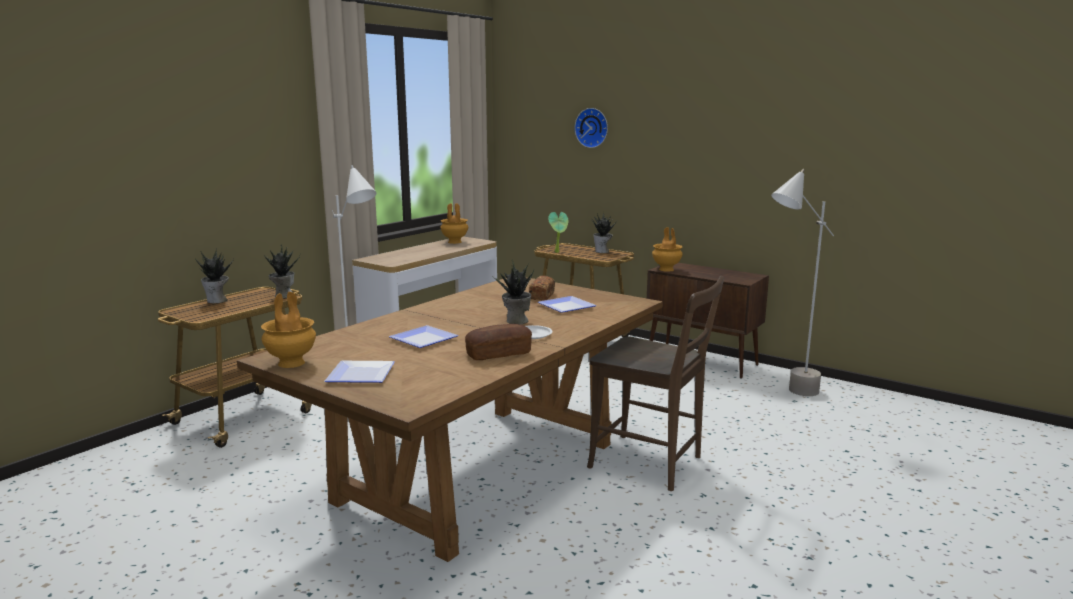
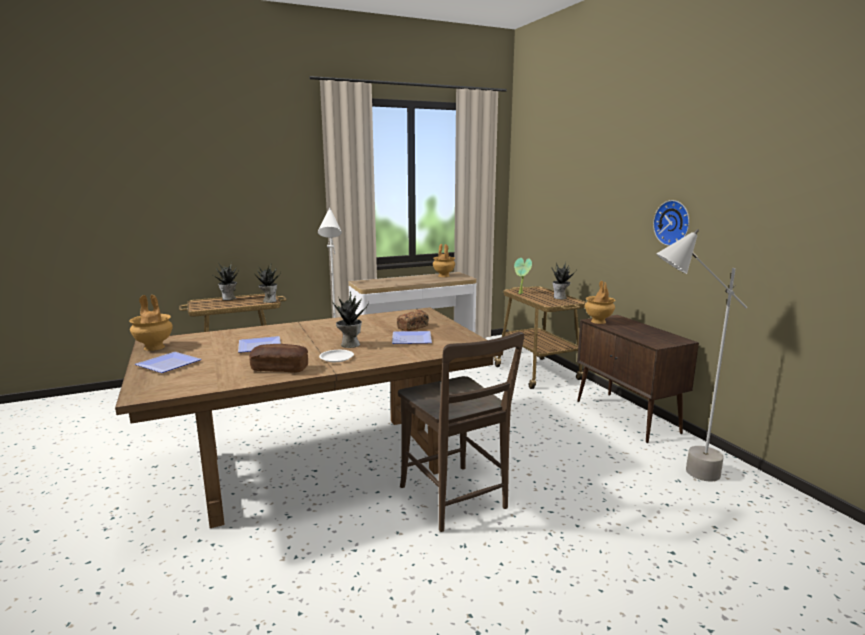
camera: 30 degrees right, 0 degrees up
(592, 128) = (570, 184): wall clock -> wall clock (673, 223)

